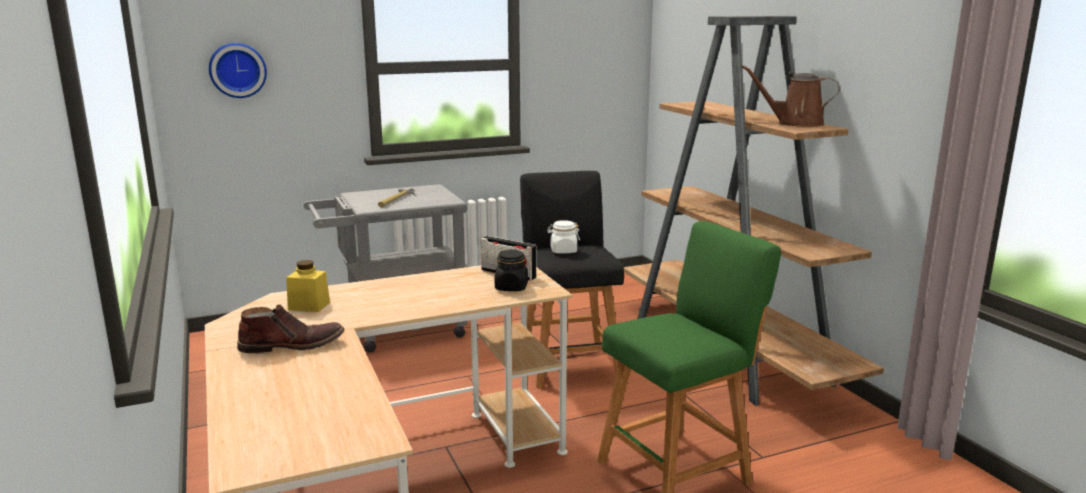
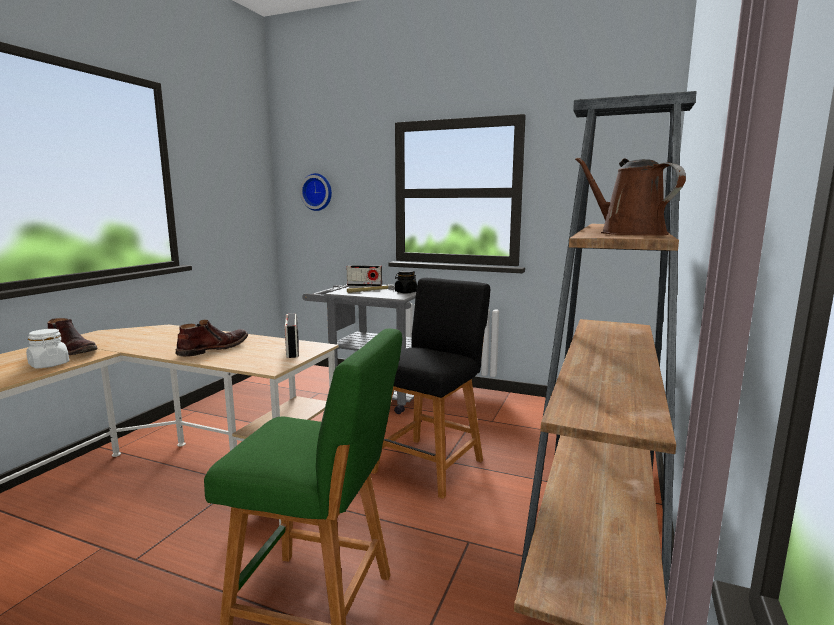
camera: 45 degrees right, 5 degrees down
(309, 306) = (152, 335): yellow jar -> none
(365, 195) = (364, 285): none -> radio
(436, 295) = (213, 349): none -> brown boot
(511, 287) = (261, 358): black jar -> black jar (405, 292)
(563, 251) = (416, 352): white jar -> white jar (49, 364)

